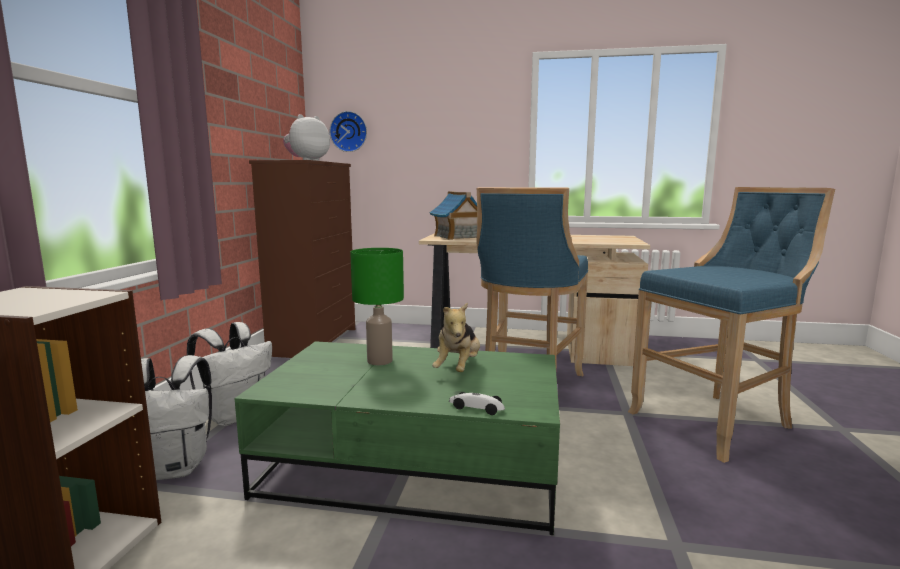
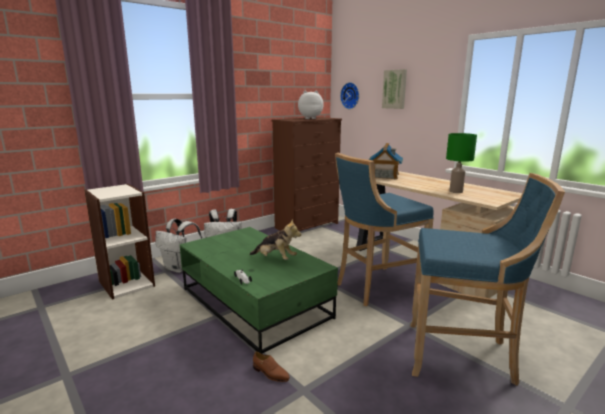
camera: 40 degrees right, 5 degrees up
(379, 361) = (253, 244): green table lamp -> green table lamp (455, 191)
(428, 121) = (395, 89): none -> picture
(458, 368) = (275, 259): plush toy -> plush toy turned 120 degrees counterclockwise
(607, 550) = (270, 373): none -> brown shoe

